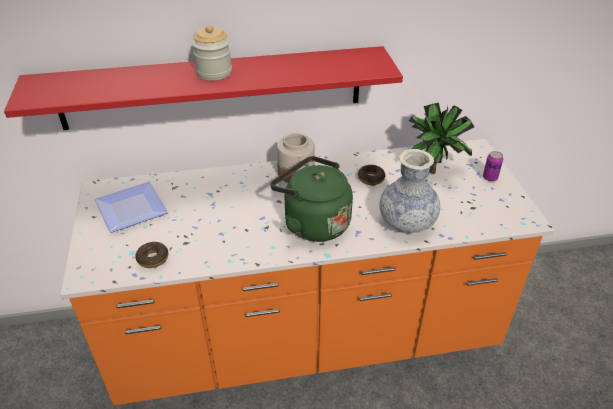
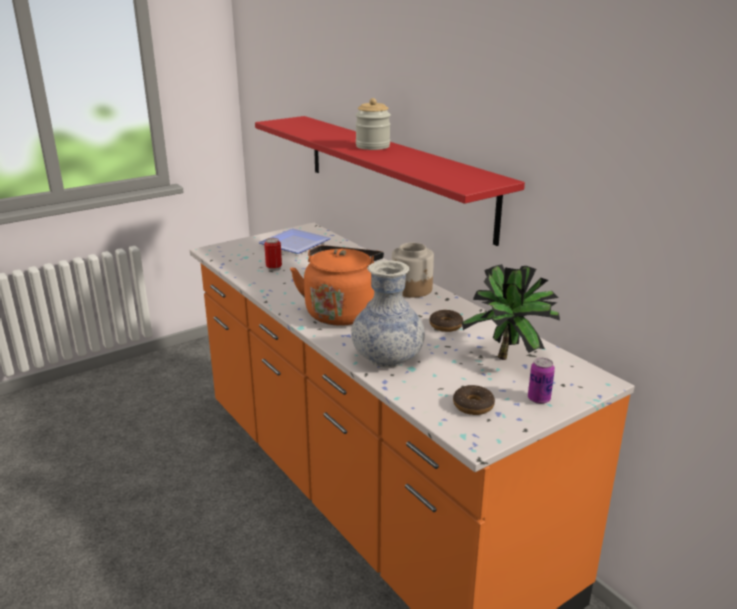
camera: 65 degrees right, 15 degrees down
(153, 258) = (244, 264): donut -> donut (473, 405)
(182, 239) = (274, 268): none -> can
(313, 223) = (341, 312): green kettle -> orange kettle

